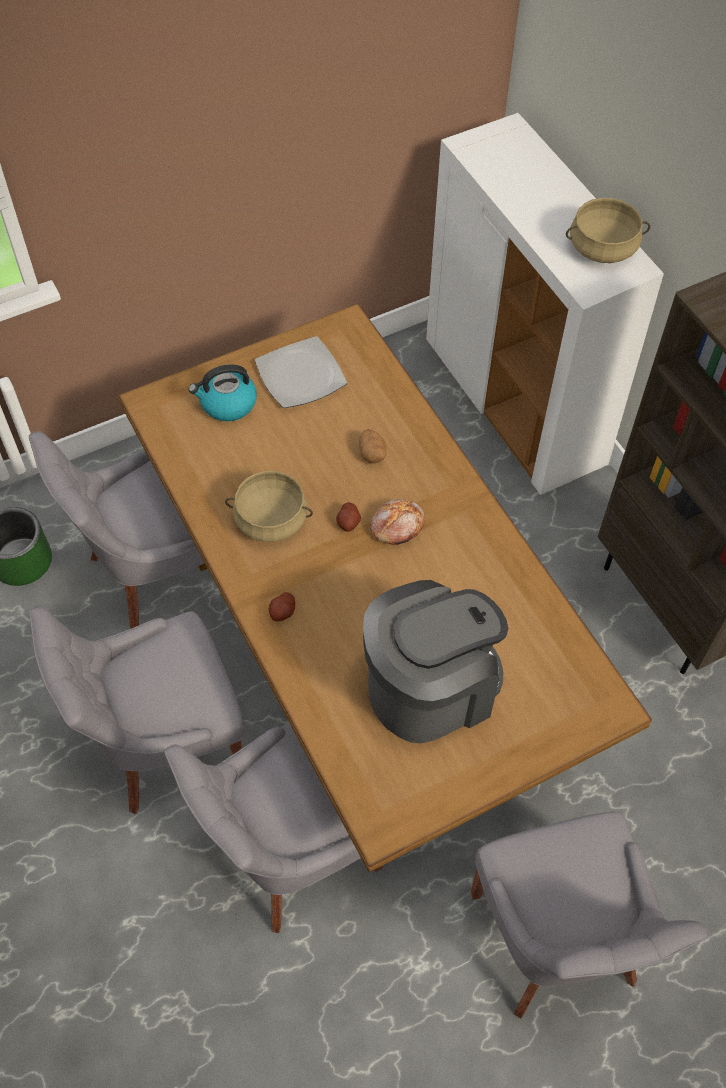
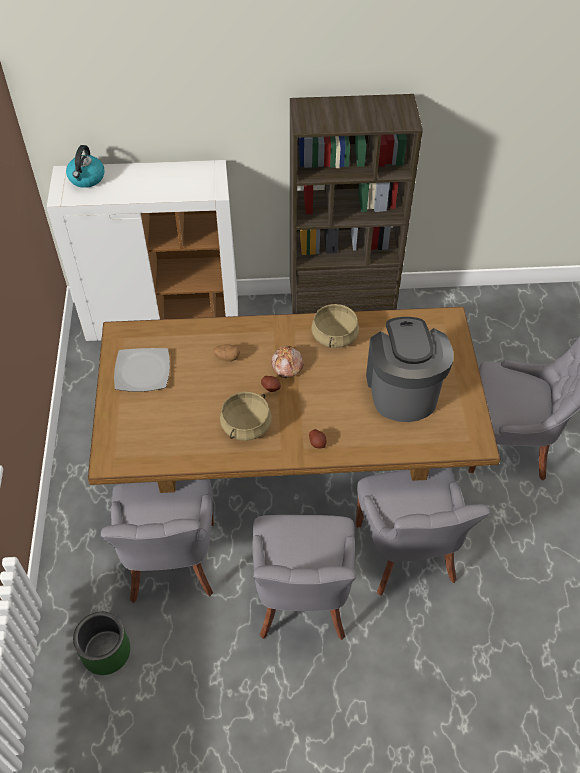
camera: 65 degrees left, 5 degrees down
(227, 404) = (139, 418): kettle -> kettle (87, 178)
(602, 248) = (190, 174): beige cooking pot -> beige cooking pot (335, 336)

